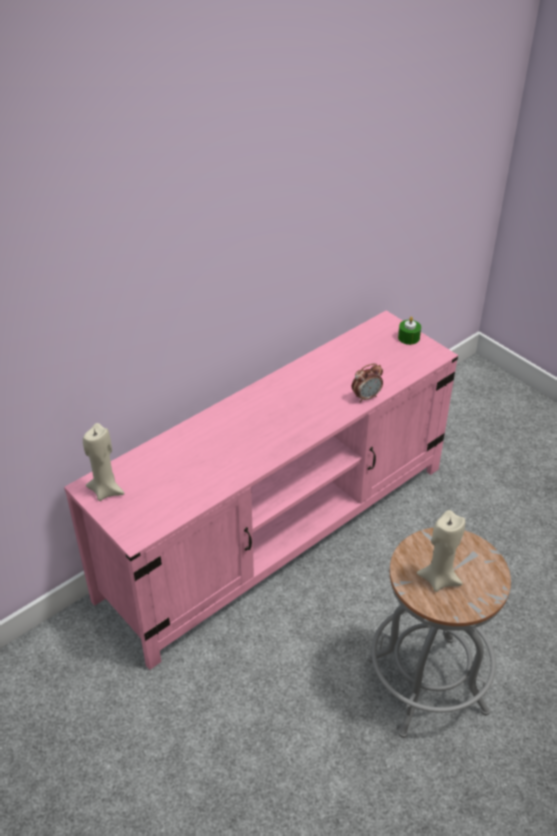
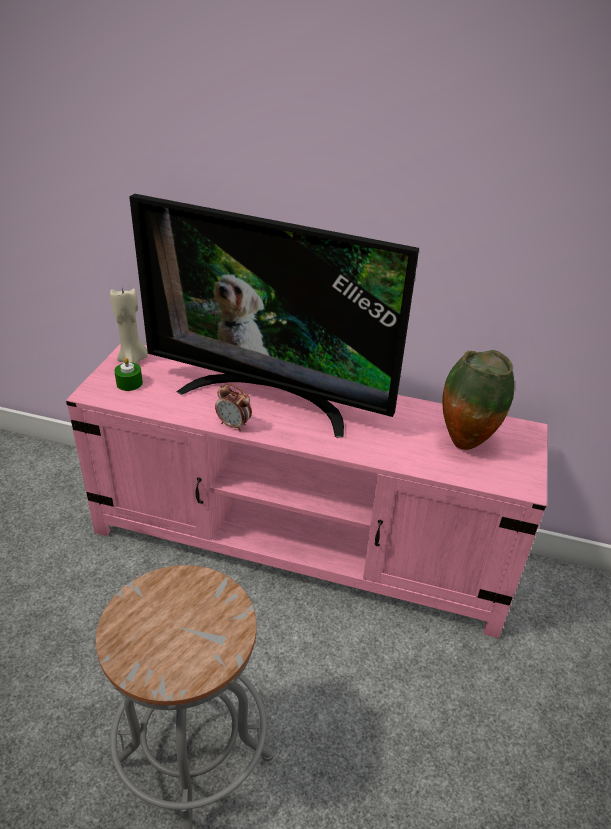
camera: 55 degrees right, 5 degrees down
(240, 427) = (270, 397): none -> television
(366, 397) = (394, 459): alarm clock -> alarm clock (234, 425)
(376, 356) = (465, 443): none -> vase
(408, 337) = (524, 455): green candle -> green candle (129, 383)
(439, 579) = (159, 619): beige candle -> none

